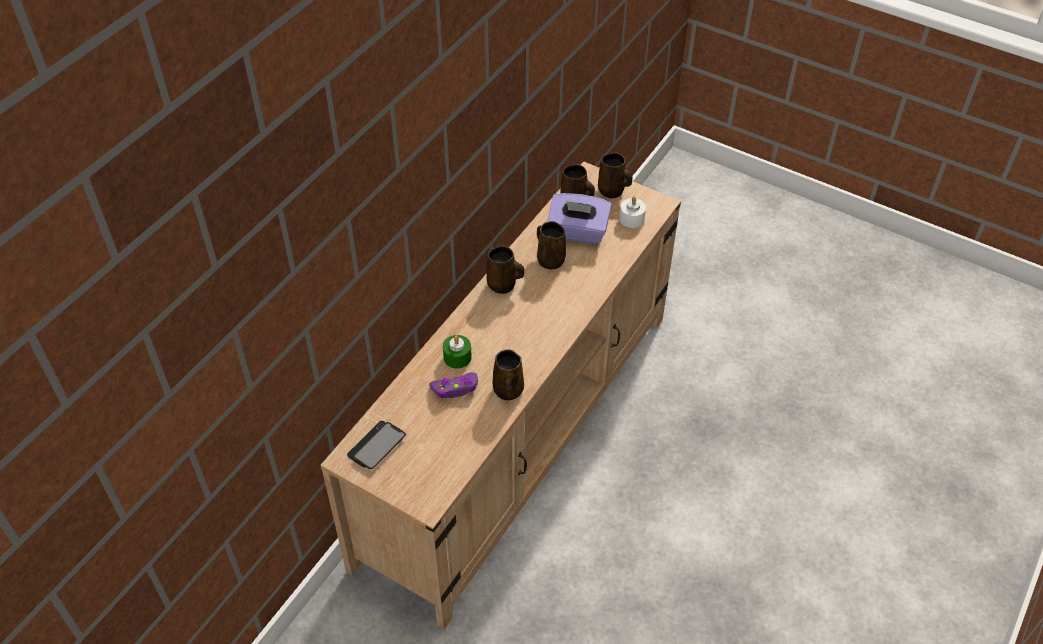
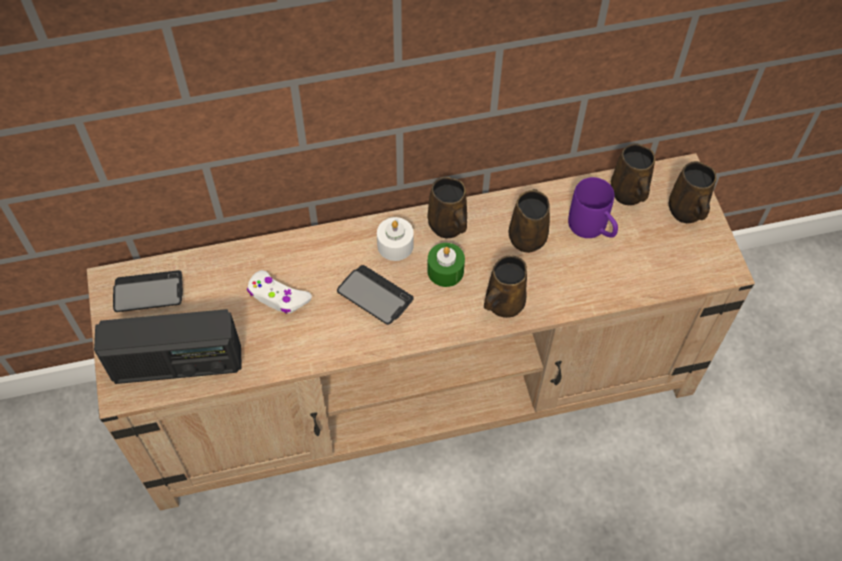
camera: 45 degrees right, 10 degrees up
(442, 465) = (177, 364): none -> radio
(455, 389) = (278, 297): purple game controller -> white game controller
(457, 357) = (317, 266): green candle -> green candle (445, 271)
(507, 347) = (375, 295): none -> phone
(508, 391) = (321, 343): brown mug -> brown mug (503, 304)
(578, 232) = (593, 229): purple tissue box -> purple mug
(631, 219) = (670, 260): white candle -> white candle (395, 245)

